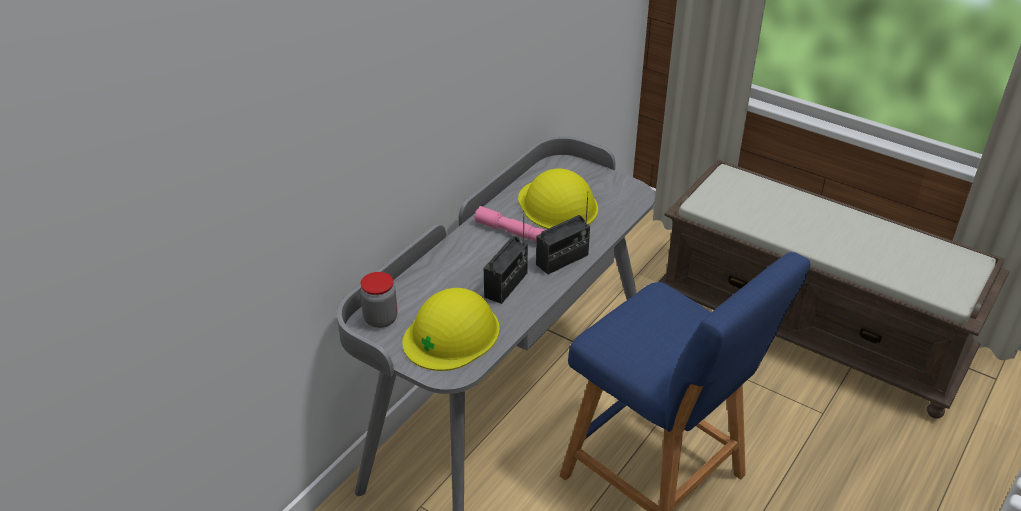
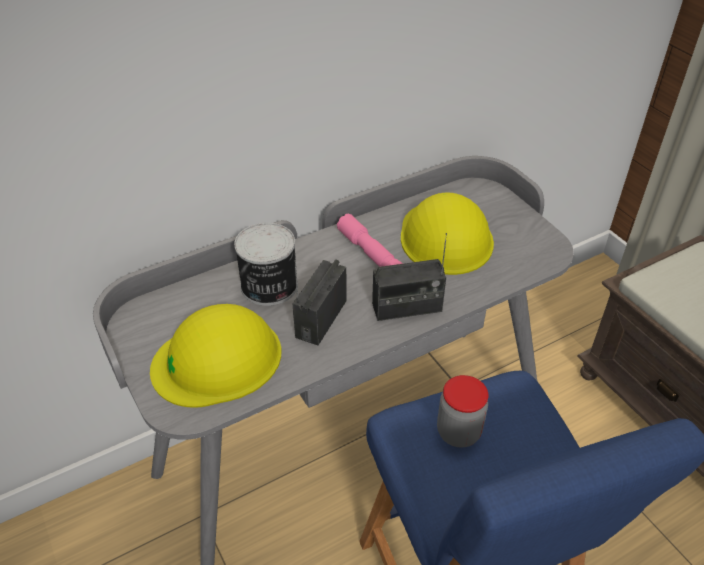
camera: 25 degrees right, 5 degrees up
(380, 319) = (159, 313): jar -> jar (458, 432)
(451, 276) = (269, 286): none -> can
(506, 285) = (321, 318): radio -> radio turned 150 degrees clockwise

